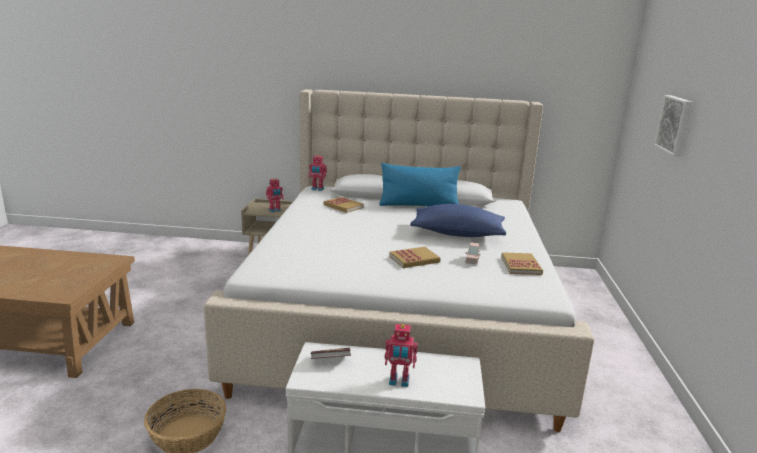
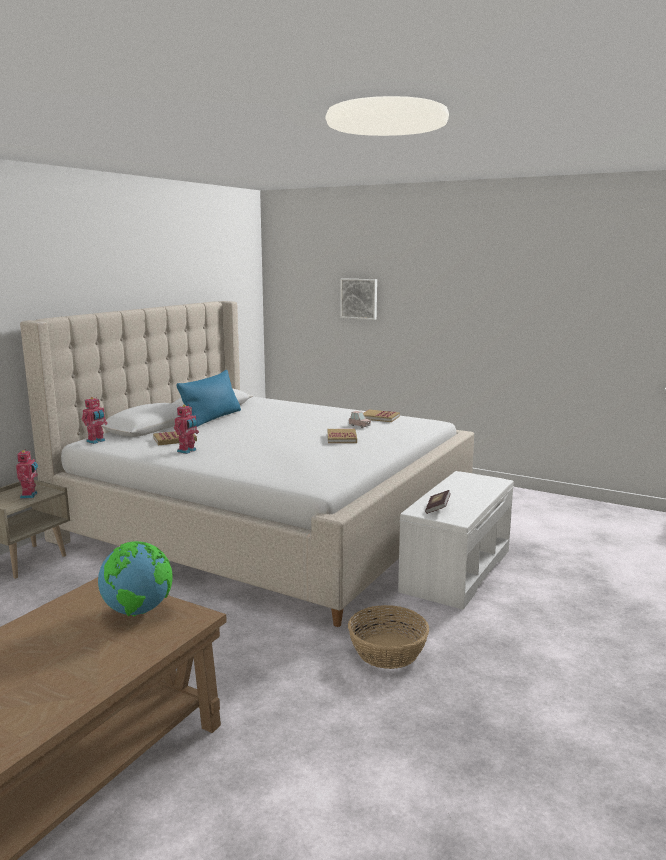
camera: 65 degrees left, 5 degrees down
(76, 278) = (138, 611): none -> globe
(399, 382) = (476, 494): toy robot -> toy robot (187, 451)
(457, 234) = (300, 420): blue pillow -> none

